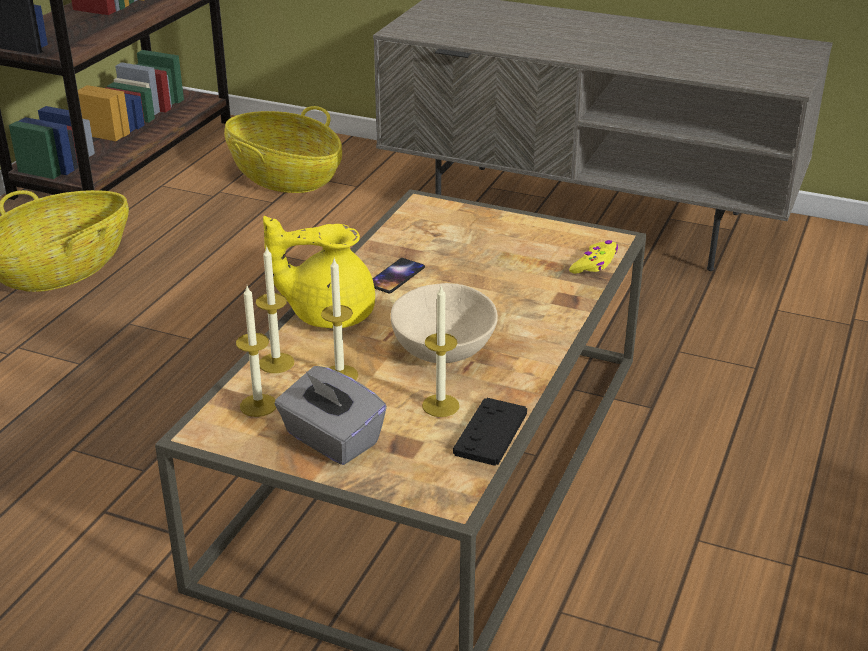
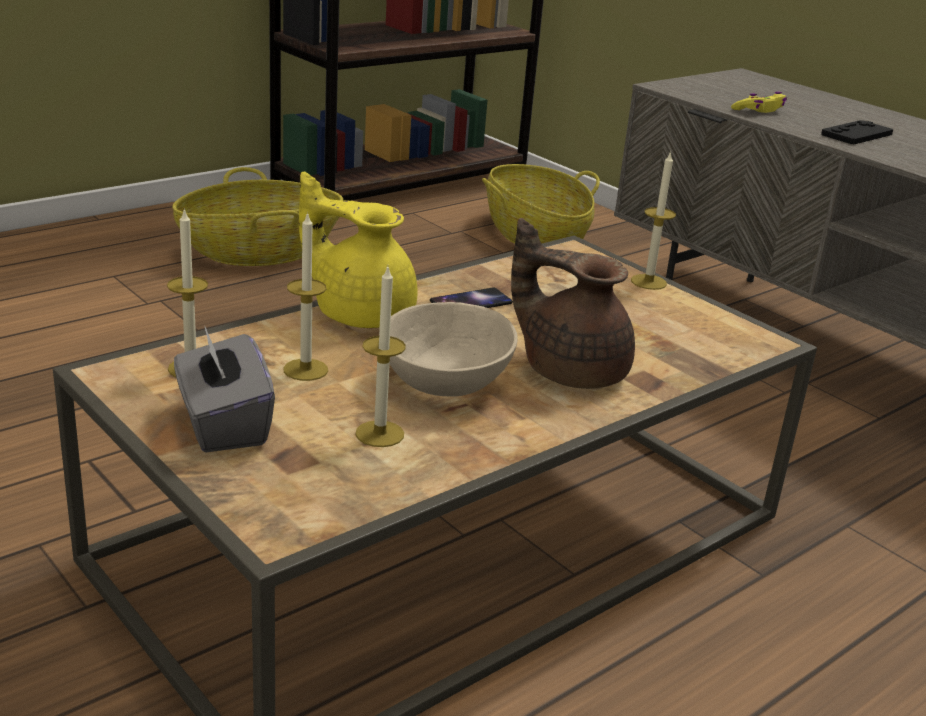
camera: 25 degrees right, 5 degrees down
(276, 363) = (255, 338): candle -> candle (648, 282)
(490, 433) = (405, 481): black game controller -> black game controller (856, 134)
(513, 308) = (570, 369): none -> brown teapot
(594, 264) = (717, 357): yellow game controller -> yellow game controller (759, 110)

